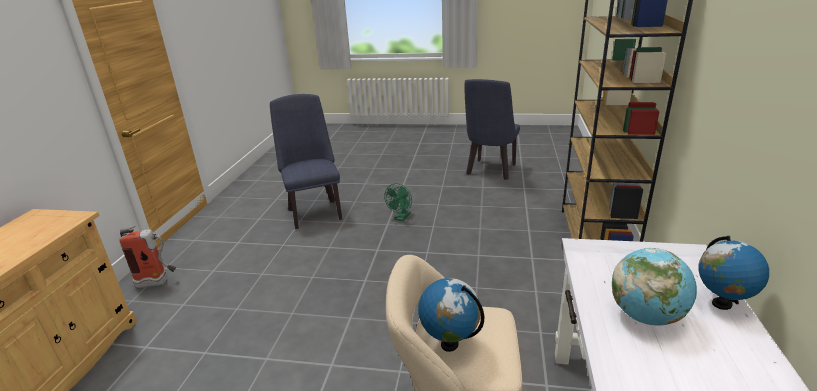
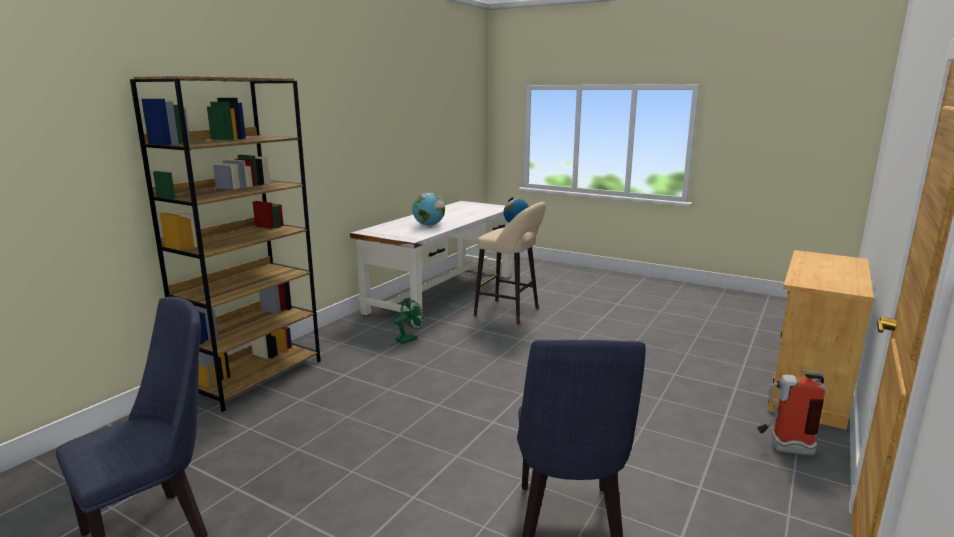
camera: 160 degrees left, 10 degrees down
(401, 218) = (429, 461): green fan -> green fan (409, 339)
(721, 304) = (393, 223): globe -> none

